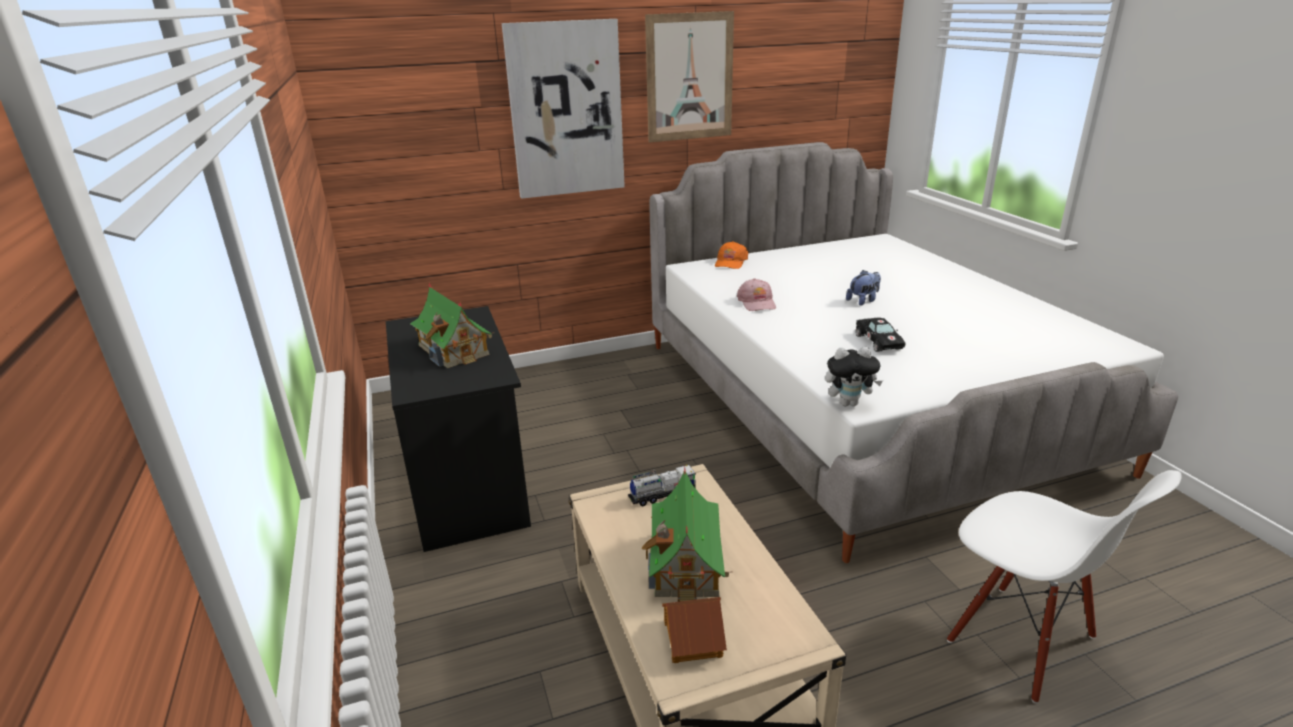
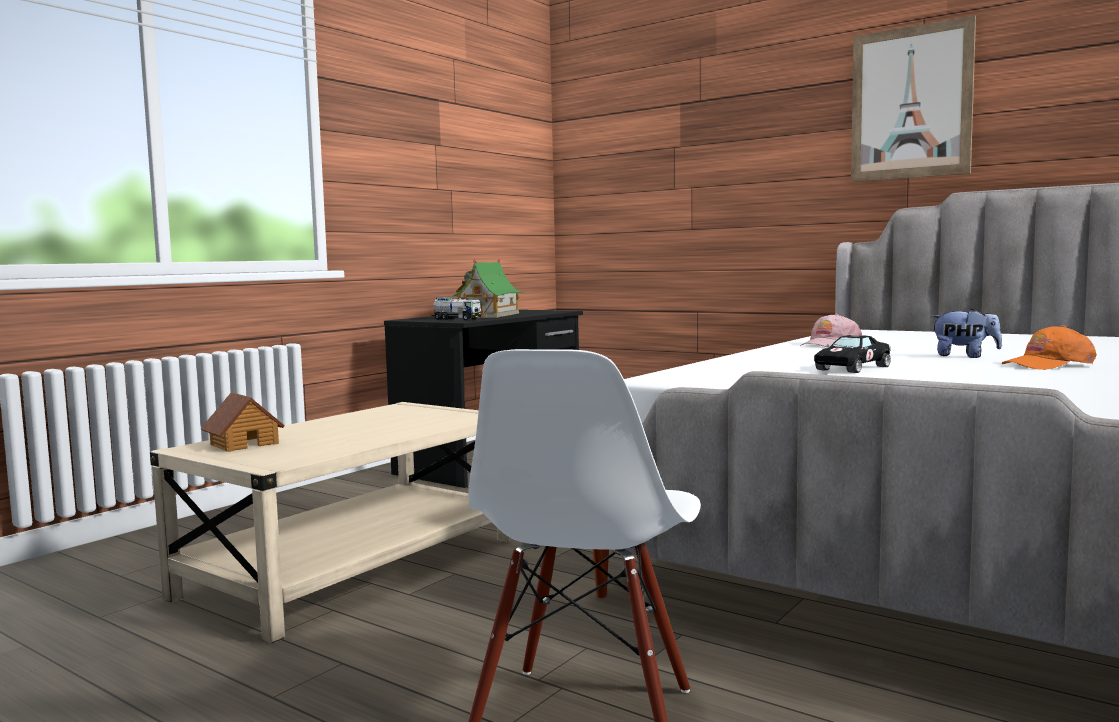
camera: 55 degrees right, 20 degrees down
(566, 110) = (758, 147): picture -> none
(662, 495) = (438, 414): toy truck -> toy truck (456, 319)
(686, 563) = (344, 430): toy house -> none
(730, 262) = (915, 333): orange cap -> orange cap (1048, 365)
(849, 403) = (653, 376): plush toy -> none

